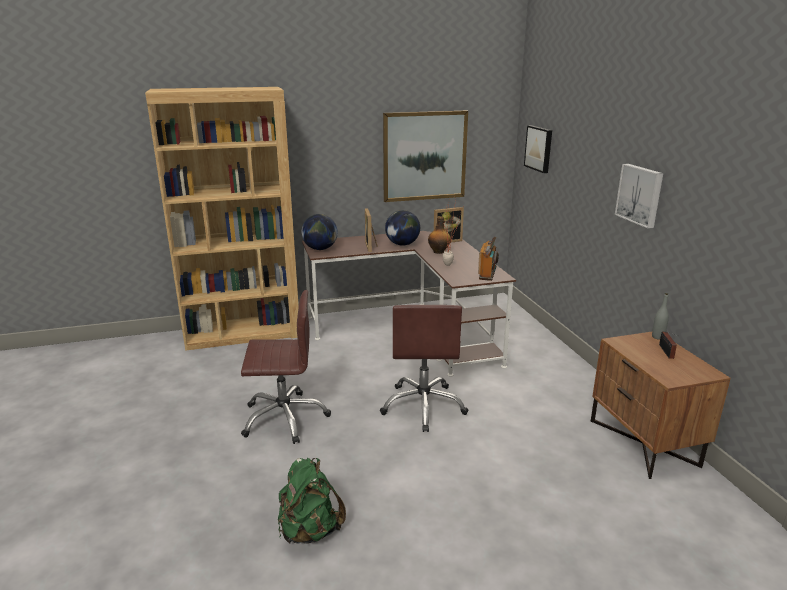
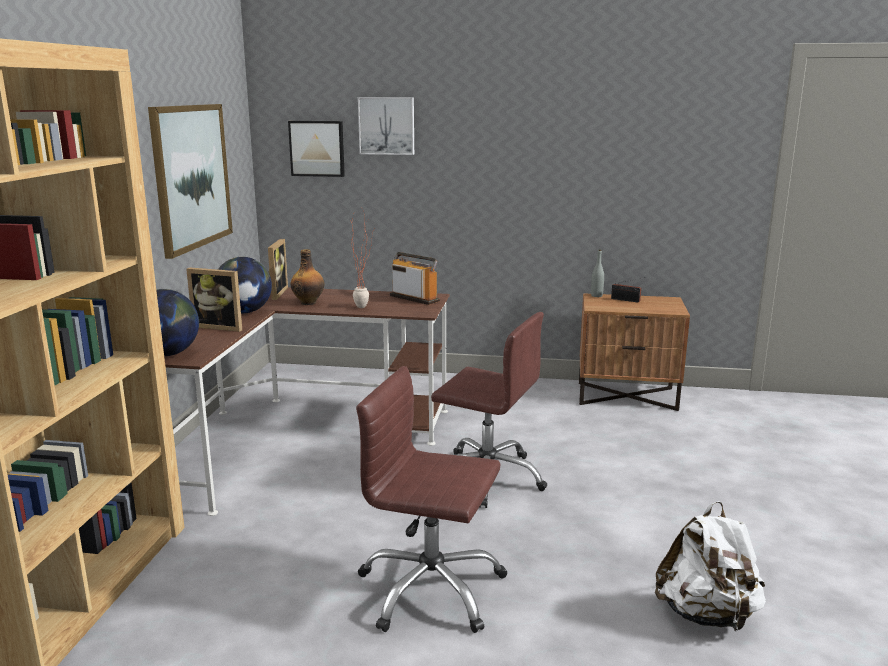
camera: 65 degrees left, 5 degrees down
(284, 418) = (431, 589): brown office chair -> brown office chair turned 90 degrees counterclockwise
(309, 531) = (707, 615): green backpack -> white backpack
(640, 195) = (525, 166): picture -> picture (387, 125)

